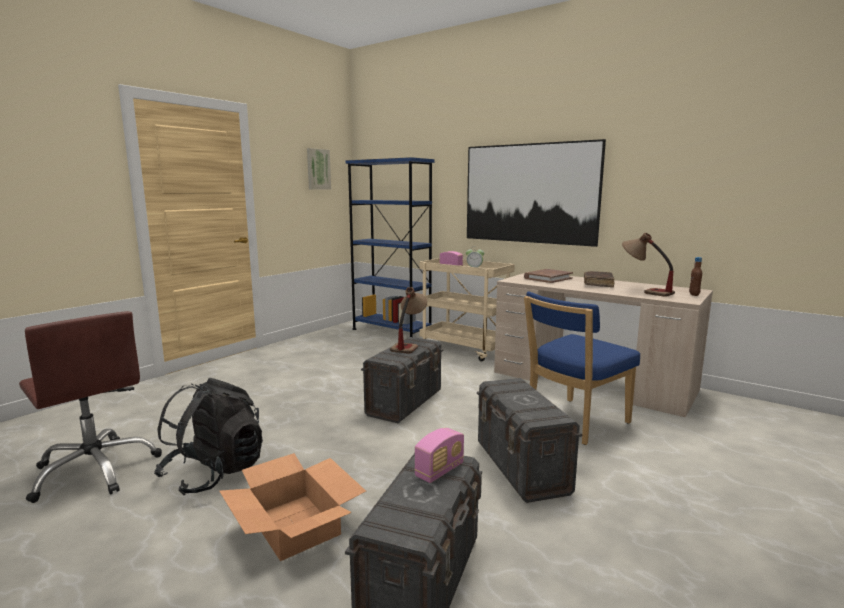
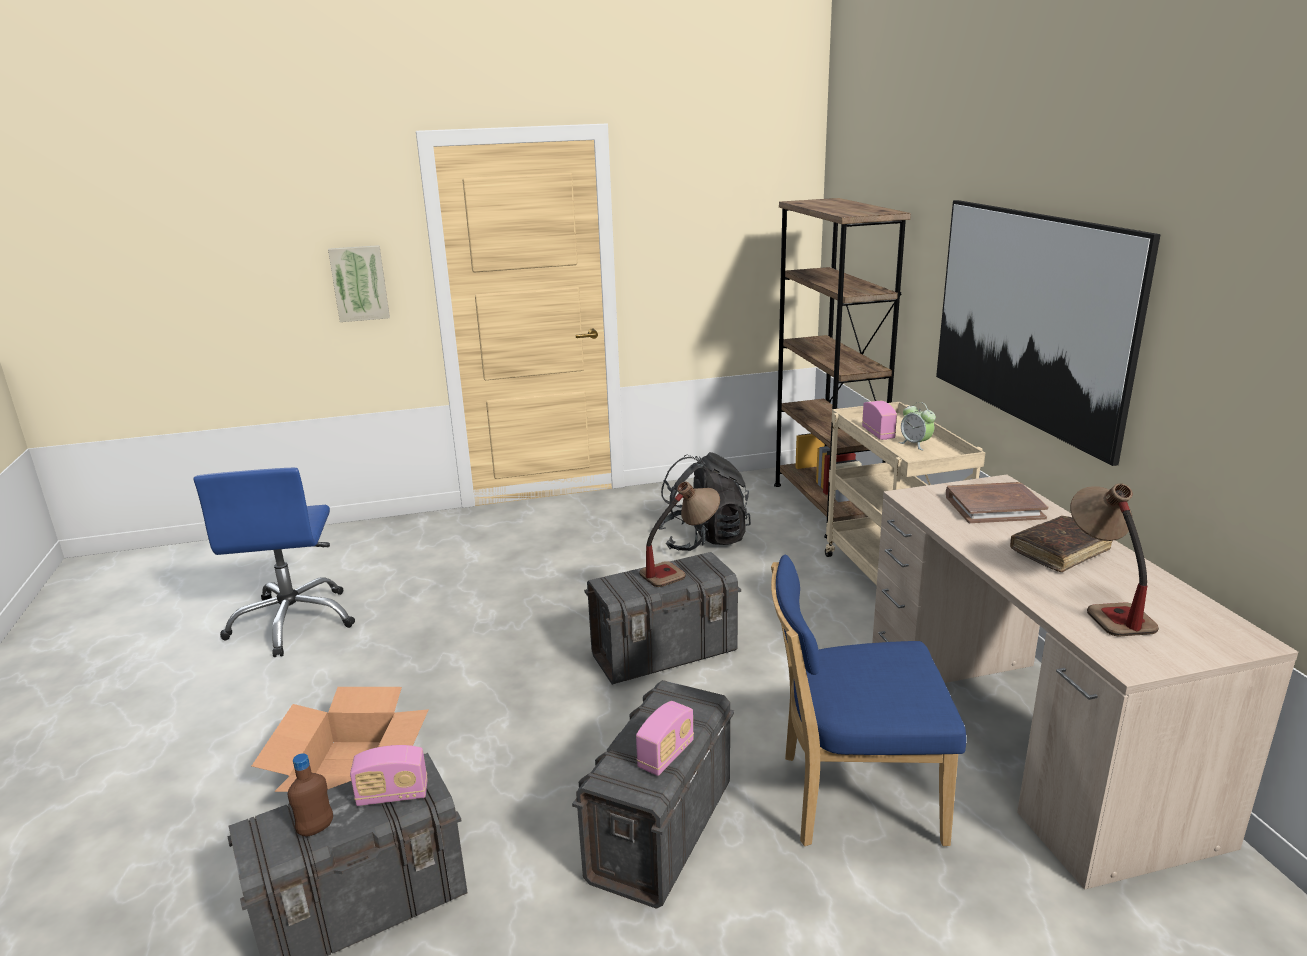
camera: 40 degrees right, 10 degrees up
(95, 470) = (293, 622): brown office chair -> blue office chair
(214, 473) = (366, 671): black backpack -> black backpack (703, 540)
(318, 169) = (741, 213): picture -> picture (359, 283)
(391, 332) = (825, 506): blue bookcase -> brown bookcase
(541, 403) = (666, 755): none -> radio
(694, 294) = (1199, 651): brown bottle -> brown bottle (316, 829)

